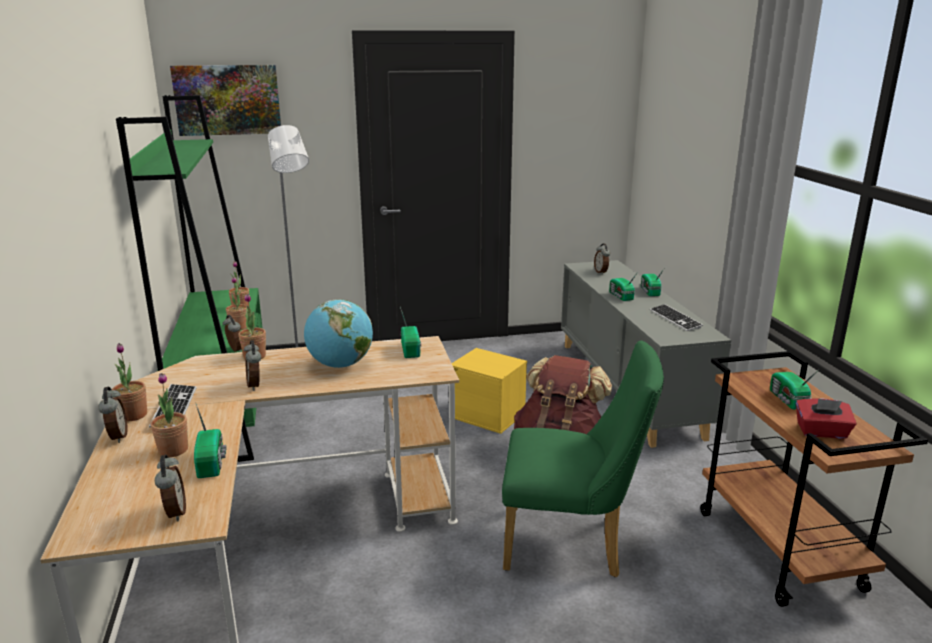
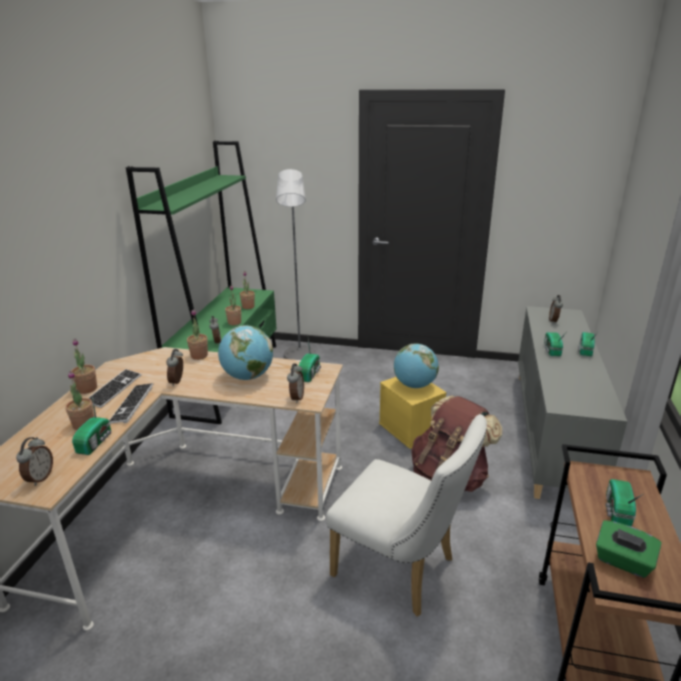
camera: 25 degrees right, 5 degrees up
(117, 437) = (64, 404): alarm clock -> alarm clock (296, 398)
(227, 100) = (262, 145): picture -> none
(489, 360) = (414, 385): none -> globe
(572, 543) = (401, 570): green chair -> white chair
(675, 319) = (586, 385): keyboard -> keyboard (132, 404)
(822, 432) = (623, 561): red tissue box -> green tissue box

